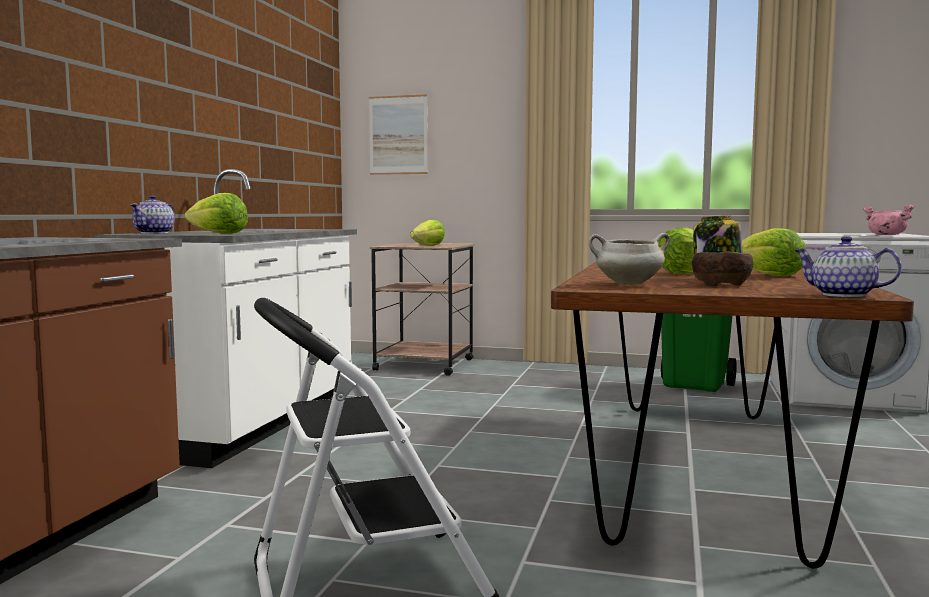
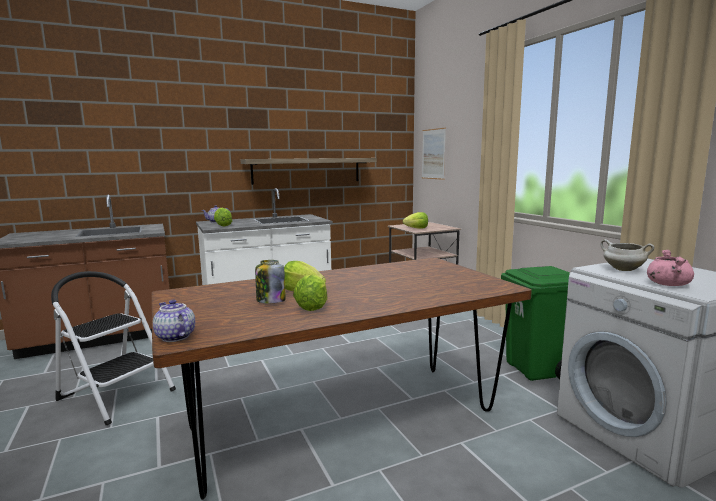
camera: 50 degrees right, 5 degrees up
(240, 143) = (307, 170): none -> shelf
(628, 284) = (200, 294): white cooking pot -> white cooking pot (623, 270)
(720, 284) = (224, 307): brown bowl -> none
(842, 295) = (174, 337): teapot -> teapot turned 45 degrees counterclockwise

